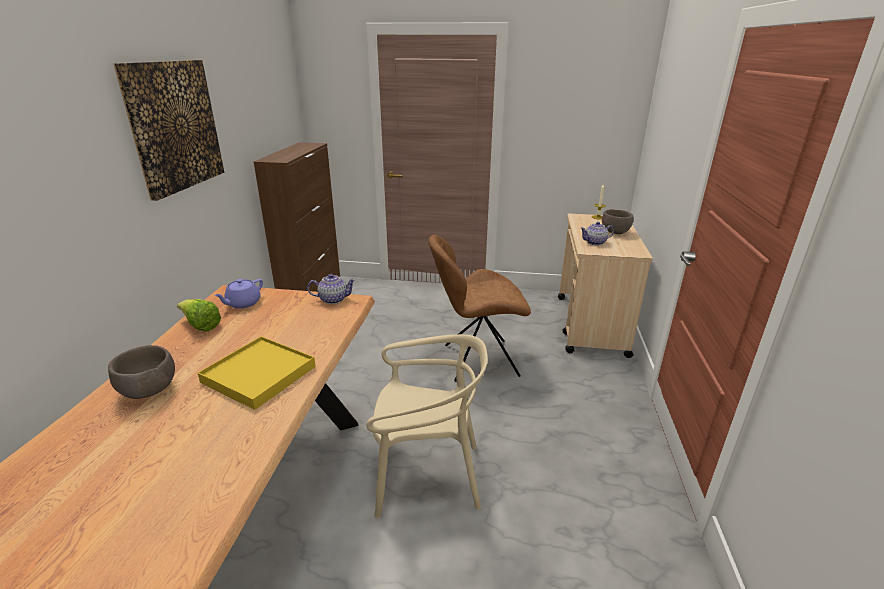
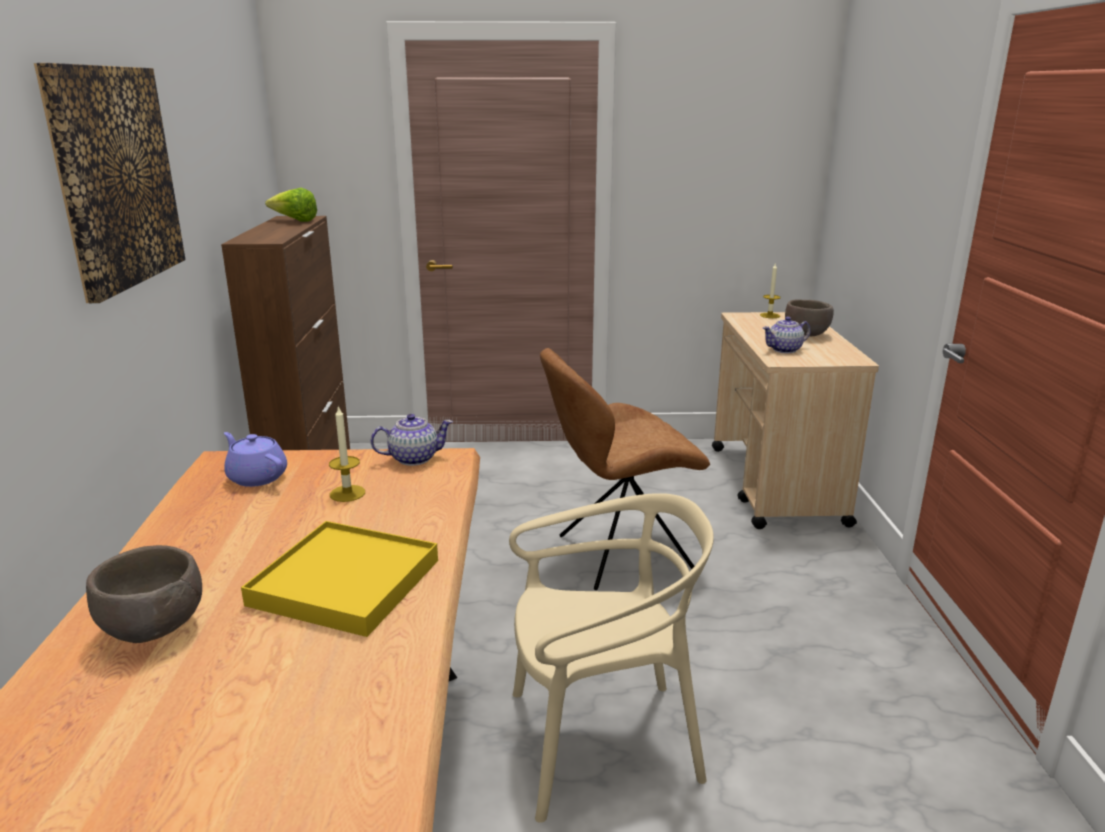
camera: 10 degrees left, 5 degrees down
(201, 326) = (197, 518): lettuce -> lettuce (294, 221)
(243, 303) = (256, 477): purple teapot -> purple teapot turned 105 degrees clockwise
(286, 318) = (347, 493): none -> candle

